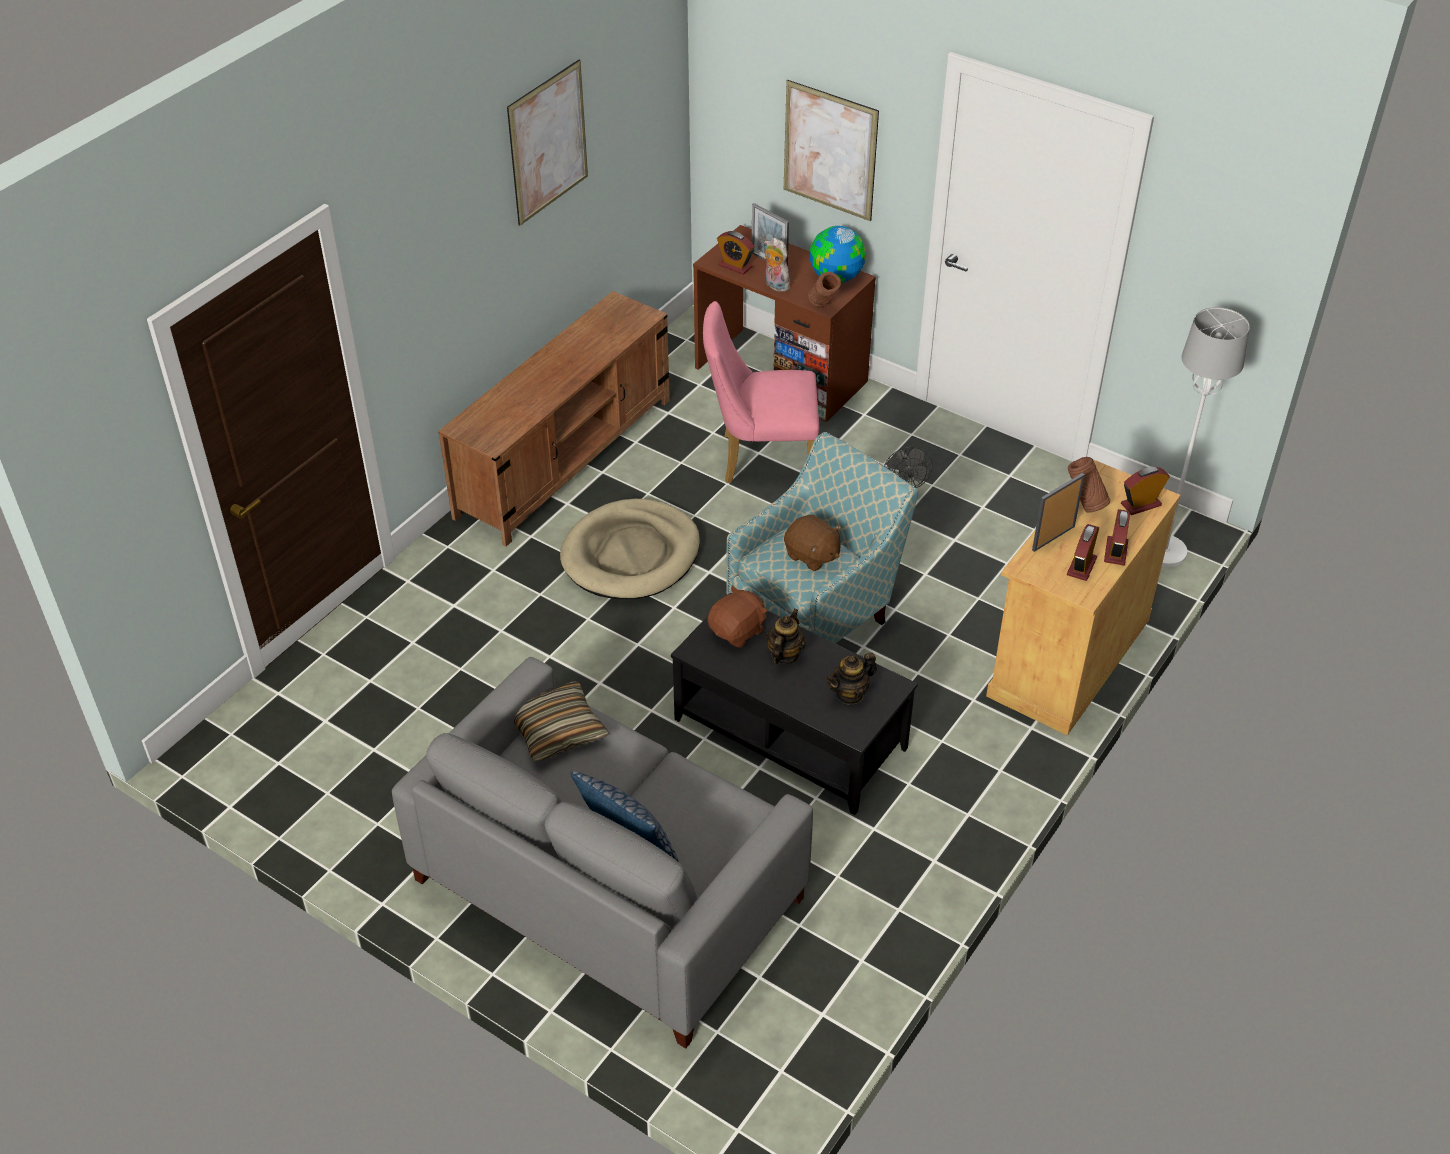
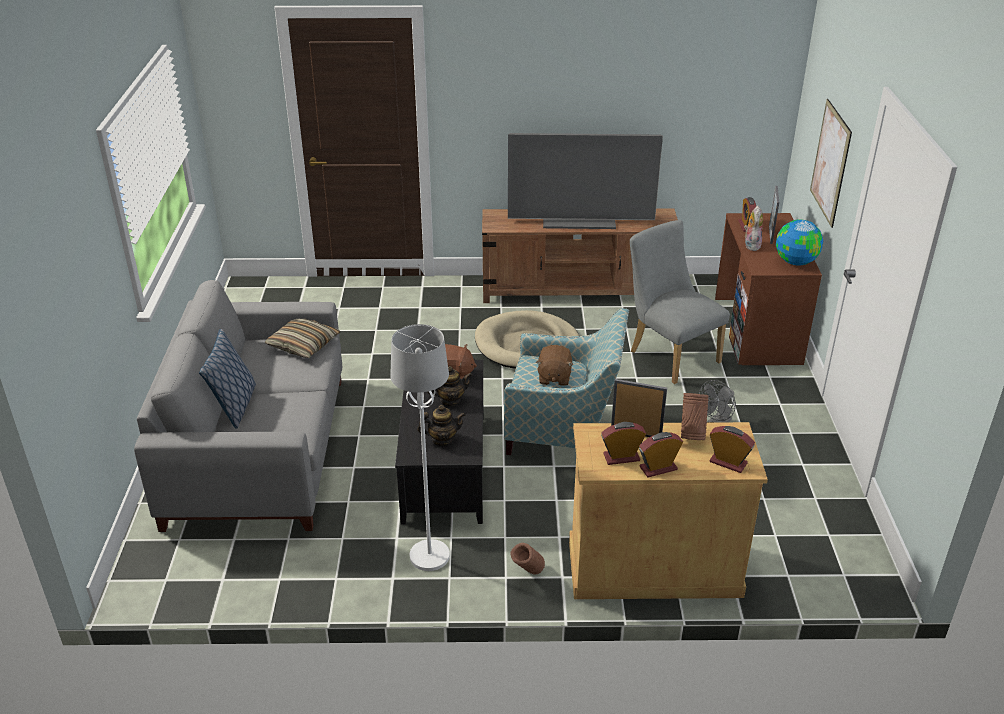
camera: 55 degrees right, 10 degrees down
(548, 142) = (633, 65): picture -> none
(558, 370) = (580, 220): none -> television
(759, 459) = (669, 354): pink chair -> grey chair
(823, 309) = (756, 269): brown vase -> brown vase (527, 574)
(850, 694) = (442, 440): teapot -> teapot turned 150 degrees clockwise
(1164, 552) = (830, 578): white floor lamp -> white floor lamp (429, 556)

